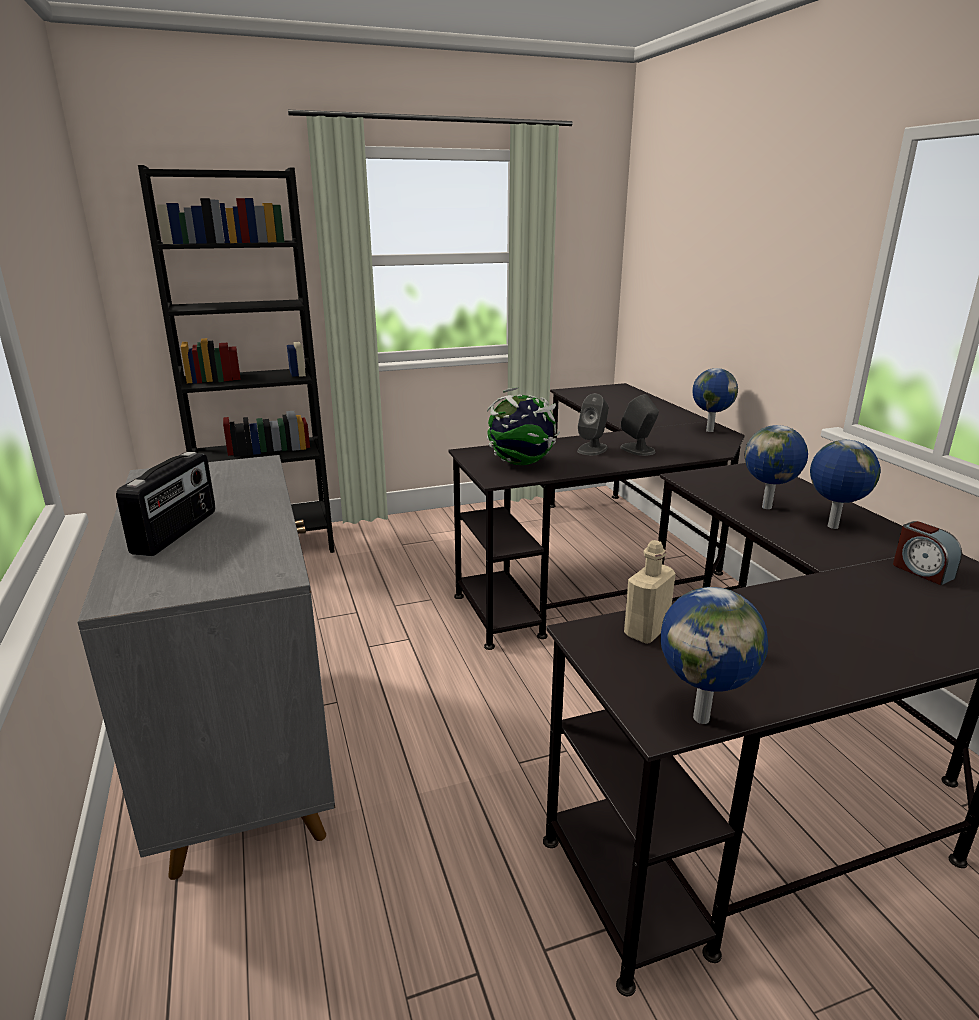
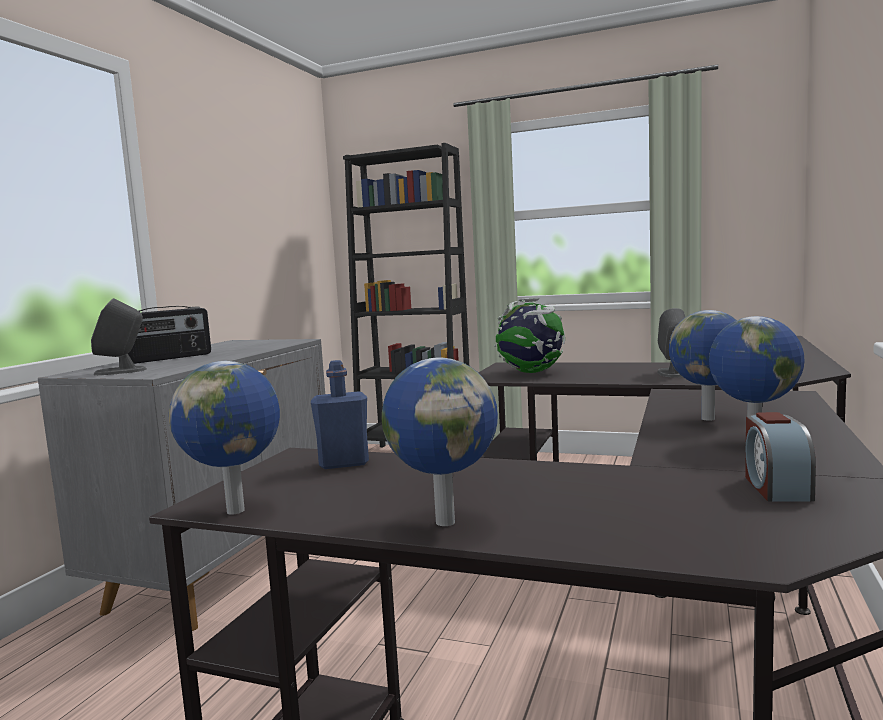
camera: 40 degrees right, 15 degrees down
(592, 449) = (625, 370): grey speaker -> grey speaker (121, 371)
(646, 631) = (343, 463): beige bottle -> blue bottle
(708, 430) = (807, 367): globe -> globe (445, 521)

